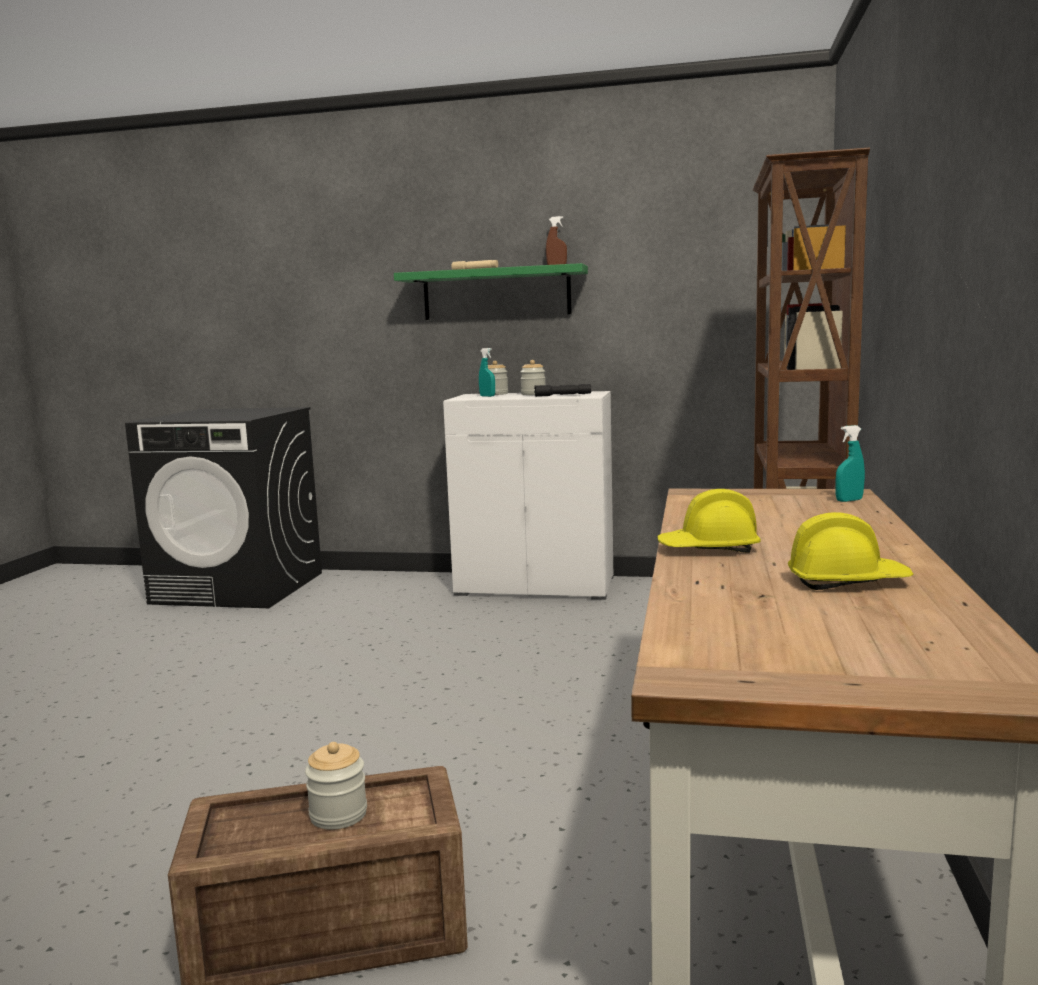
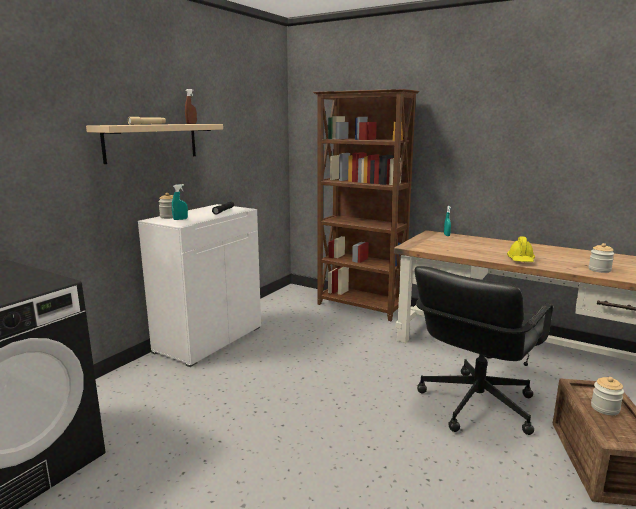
camera: 70 degrees left, 5 degrees up
(479, 785) = (475, 404): none -> black office chair
(496, 294) = (152, 142): green shelf -> beige shelf
(533, 394) = (196, 213): jar -> jar (599, 270)
(846, 581) = (569, 256): yellow hard hat -> none

